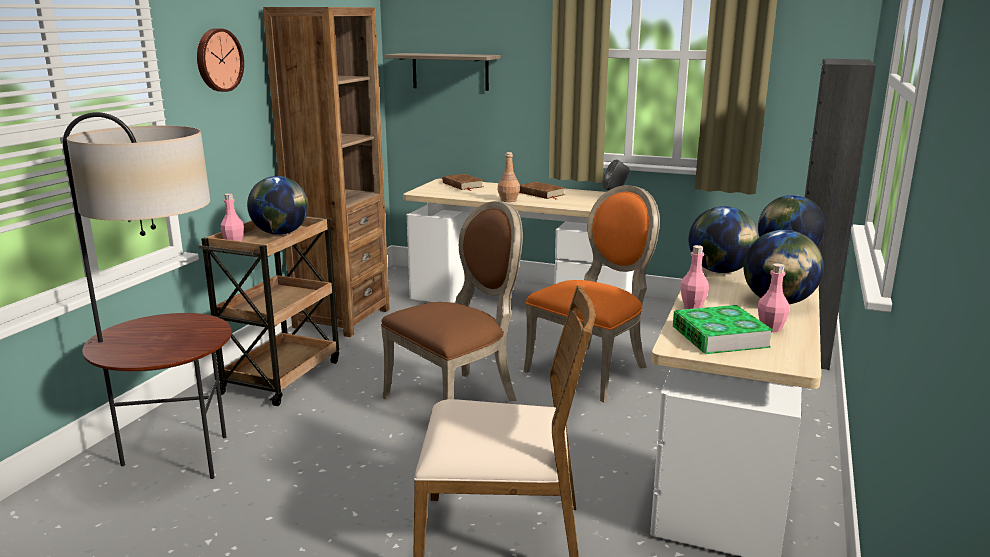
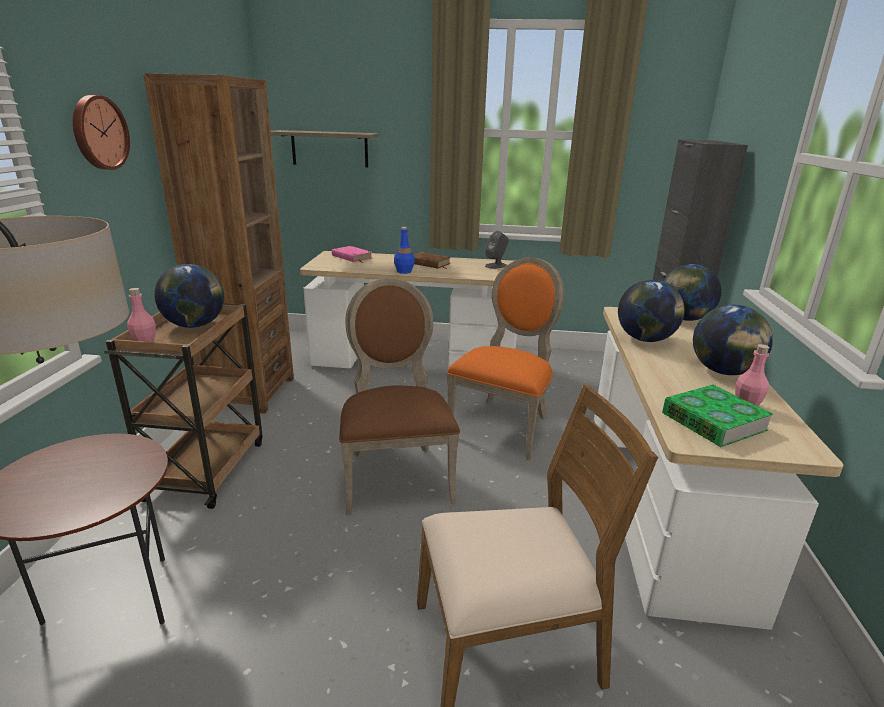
camera: 15 degrees left, 5 degrees up
(457, 399) = (396, 474): brown chair -> brown chair turned 45 degrees counterclockwise
(462, 185) = (352, 257): brown book -> pink book
(508, 200) = (404, 271): brown bottle -> blue bottle
(692, 306) = (657, 384): pink bottle -> none

